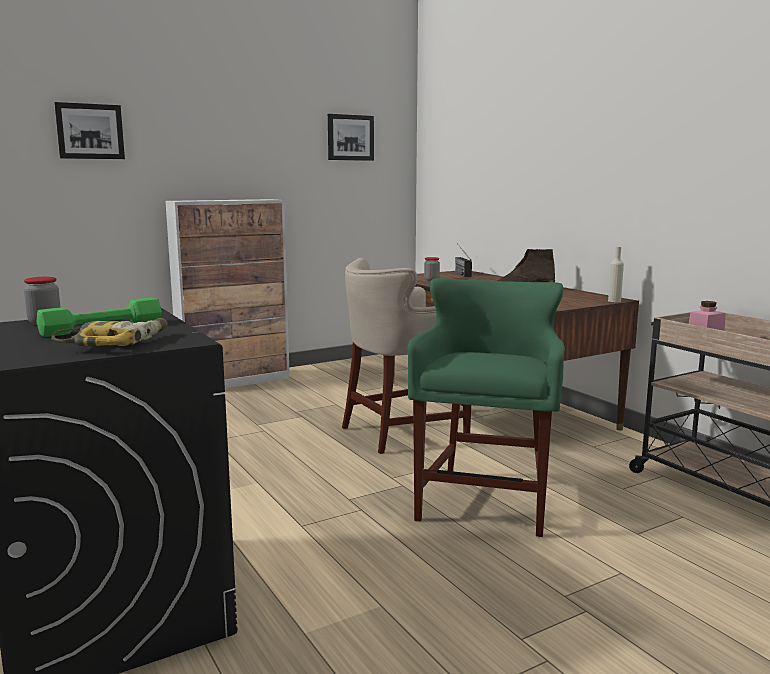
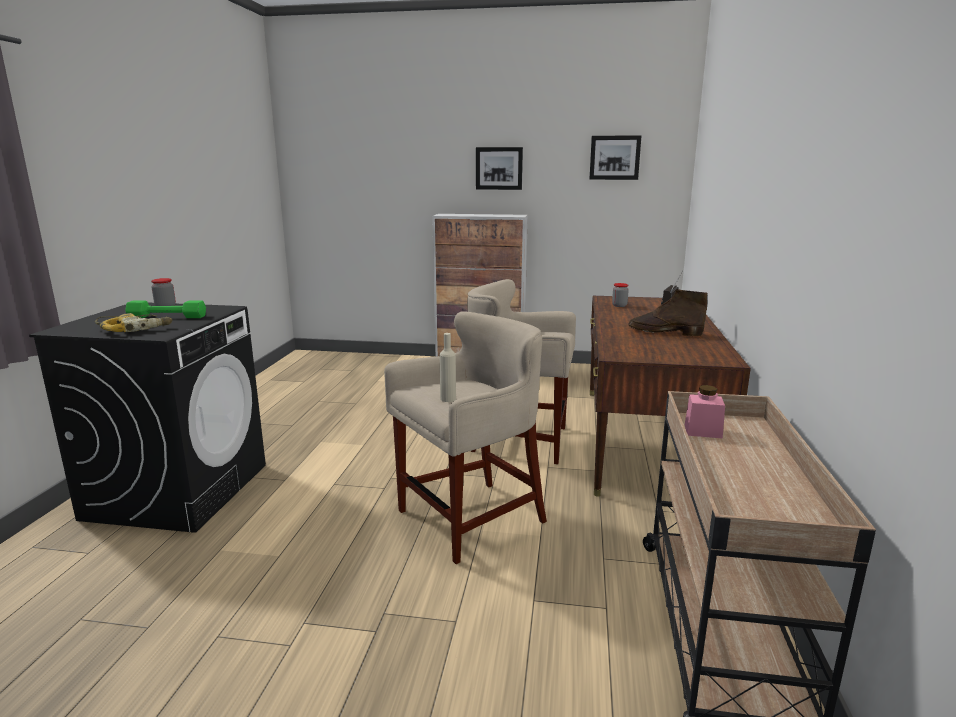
camera: 40 degrees right, 5 degrees up
(90, 131) = (389, 159): picture -> picture (499, 168)
(485, 502) = (470, 519): green stool -> beige stool
(614, 301) = (718, 362): beige bottle -> beige bottle (448, 399)

